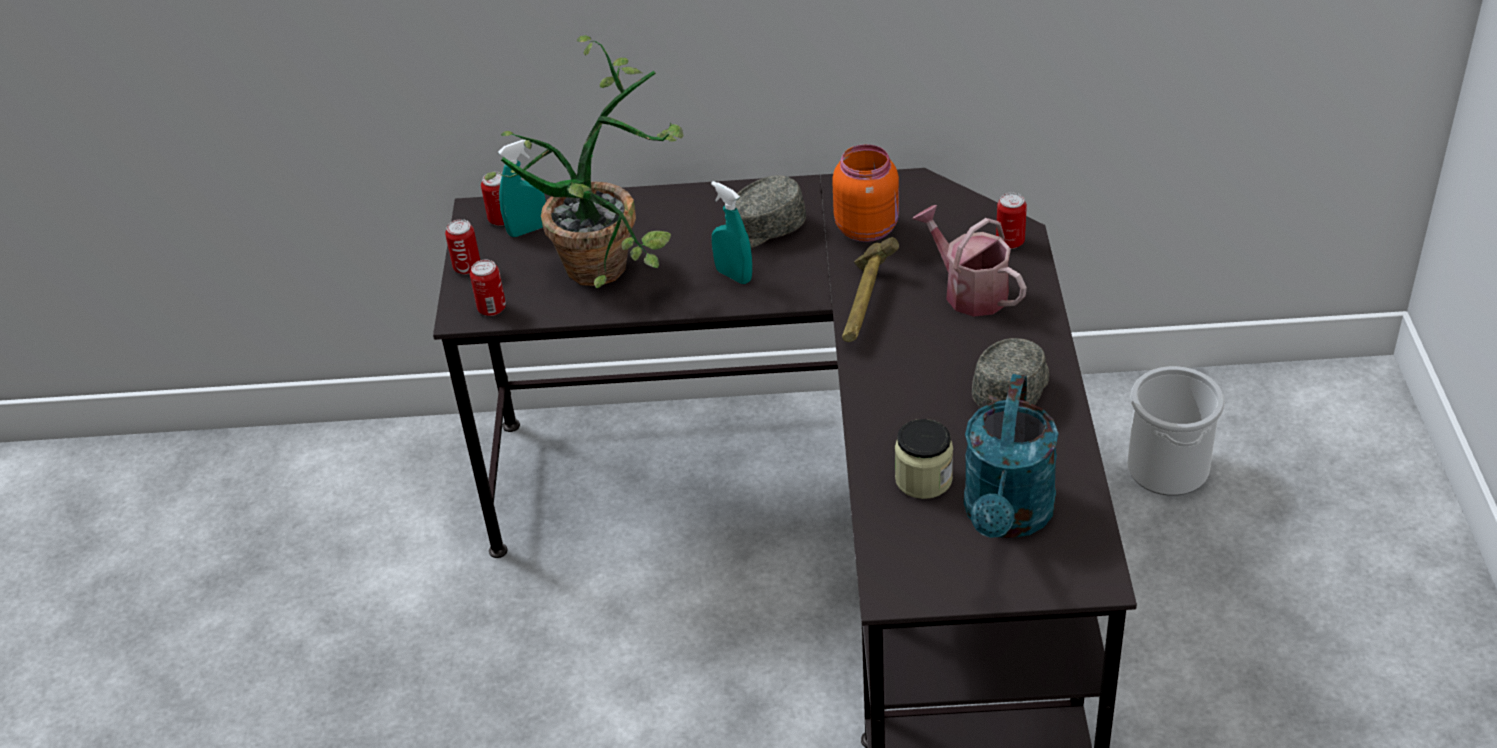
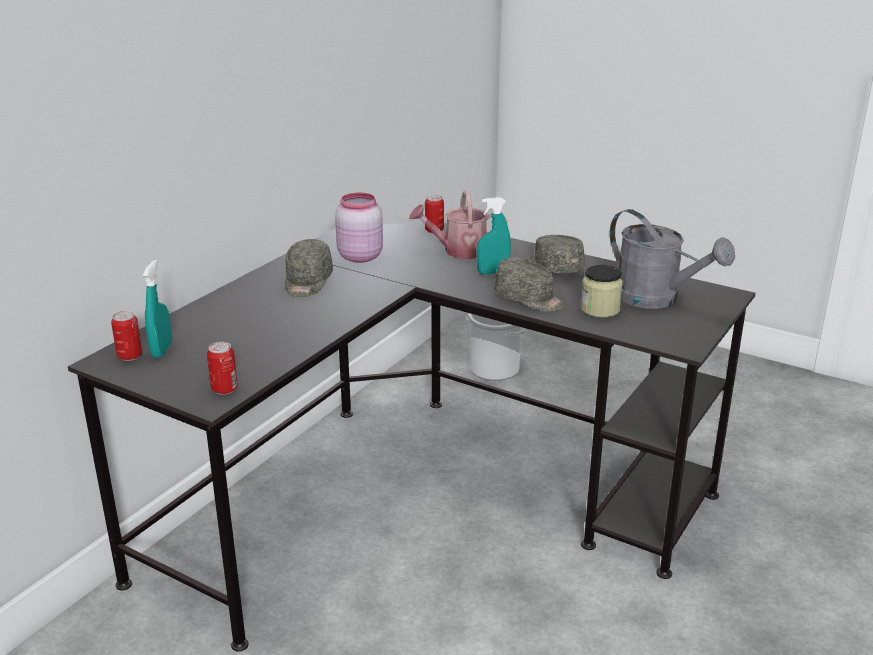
camera: 60 degrees left, 15 degrees down
(467, 267) = (159, 384): can -> none
(614, 266) = (259, 333): potted plant -> none
(733, 275) = (337, 302): turquoise spray bottle -> turquoise spray bottle (492, 272)
(864, 307) = (429, 278): hammer -> none
(867, 227) = (359, 256): orange jar -> pink jar
(890, 410) = (529, 299): none -> grey cap
(1007, 518) = (657, 299): turquoise watering can -> grey watering can

